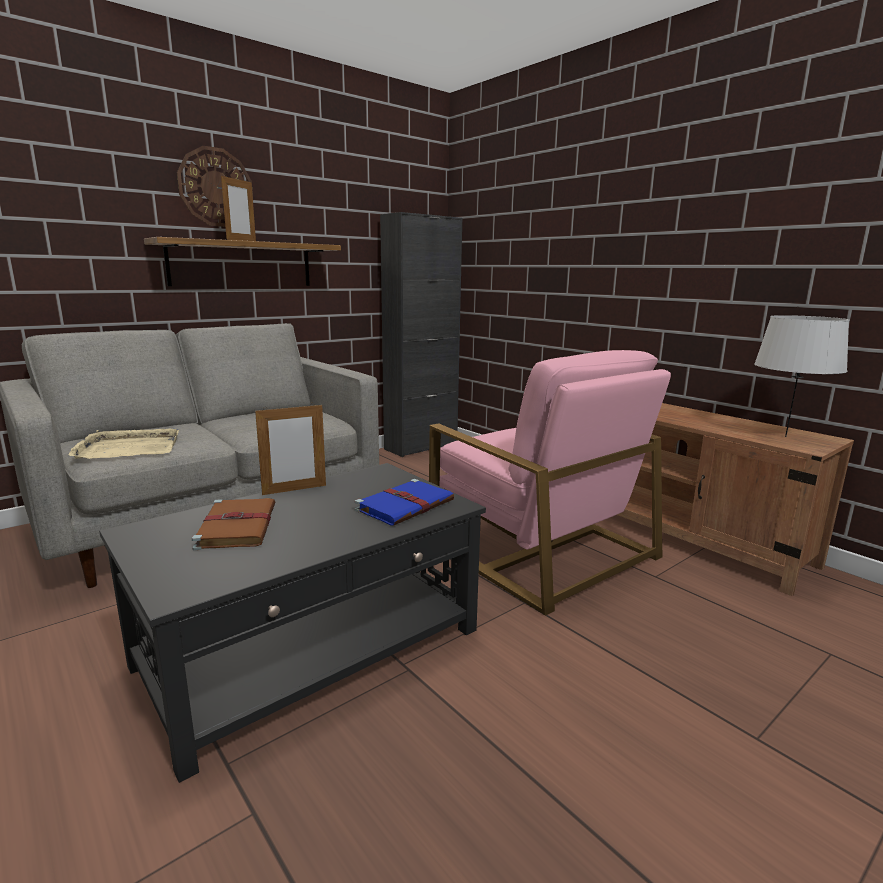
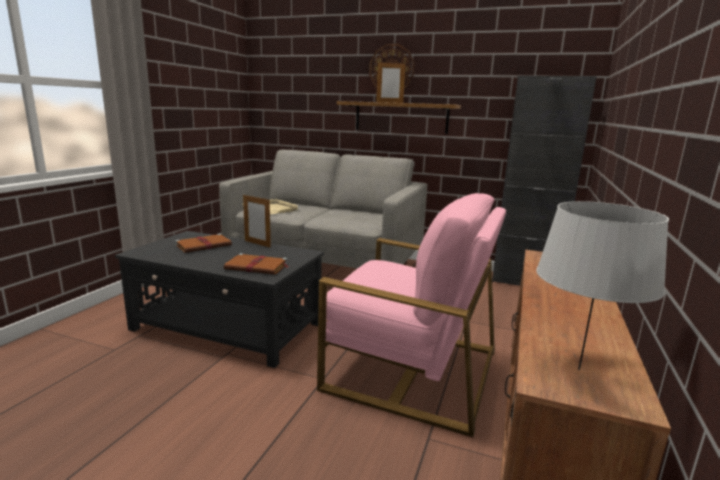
camera: 60 degrees right, 0 degrees up
(406, 505) = (257, 267): blue book -> brown book
(539, 548) = (410, 369): pink armchair -> pink armchair turned 90 degrees counterclockwise

